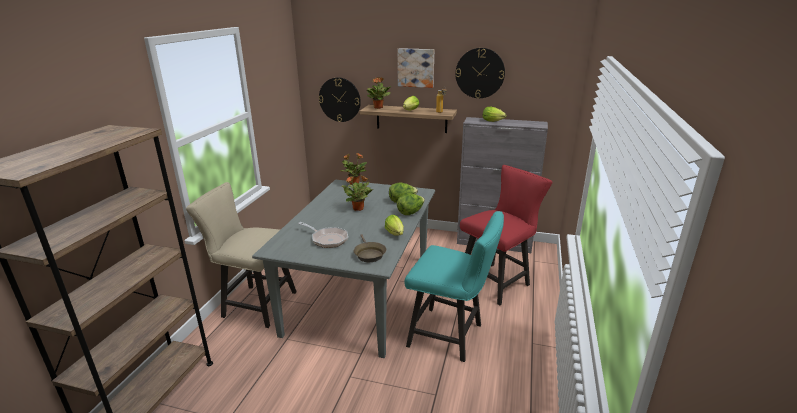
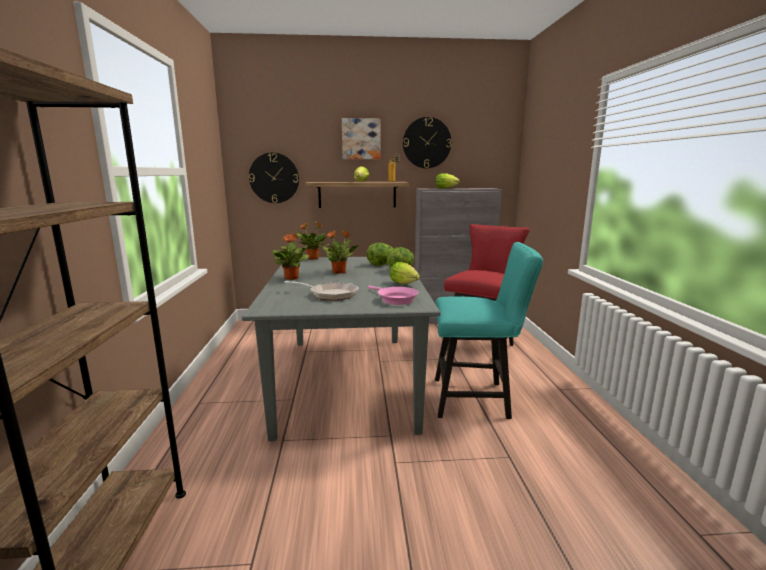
camera: 20 degrees left, 10 degrees down
(254, 304) = (213, 412): beige chair -> none
(369, 254) = (395, 299): brown frying pan -> pink frying pan
(378, 107) = (323, 181): potted plant -> potted plant (292, 278)

